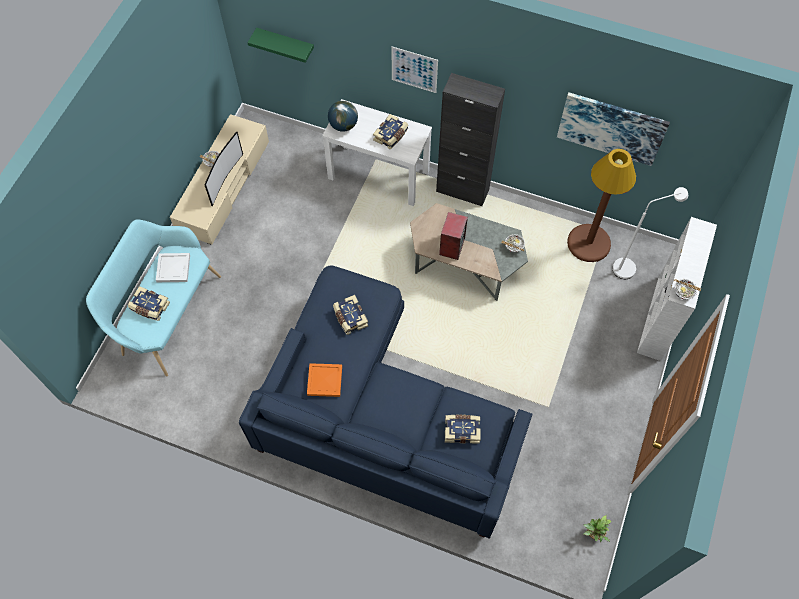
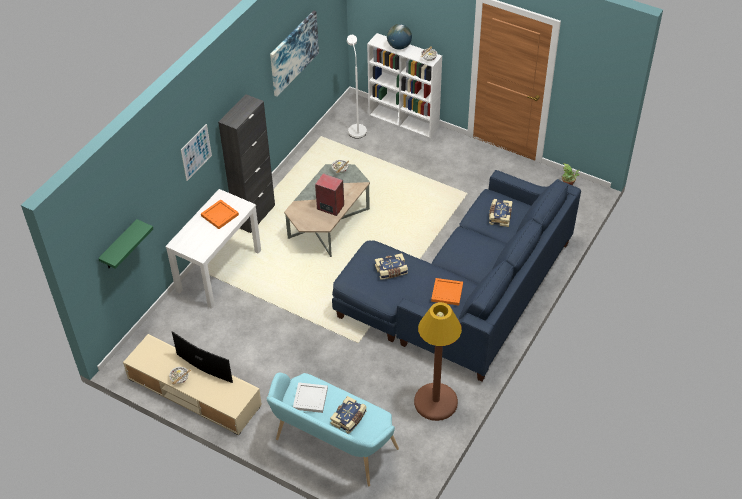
camera: 80 degrees left, 15 degrees down
(343, 125) = (197, 247): globe -> globe (399, 46)
(391, 136) = (220, 216): book -> orange tray
(588, 243) = (329, 147): brown floor lamp -> brown floor lamp (435, 402)

